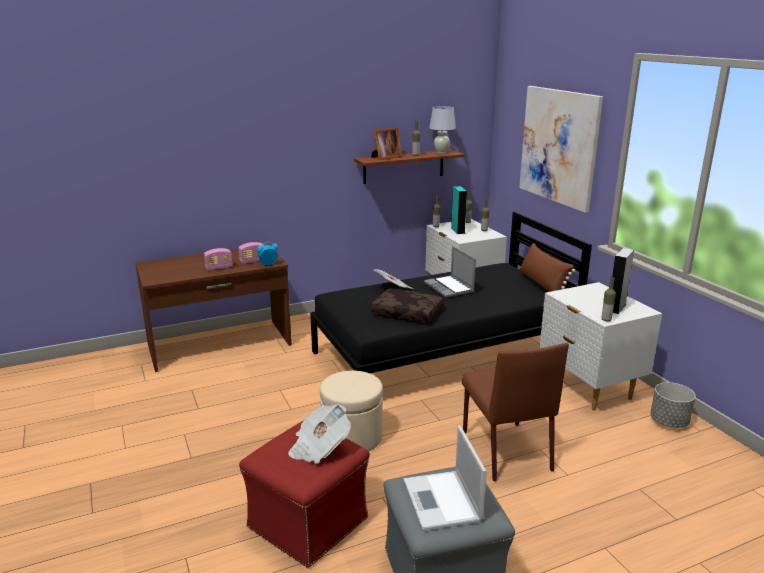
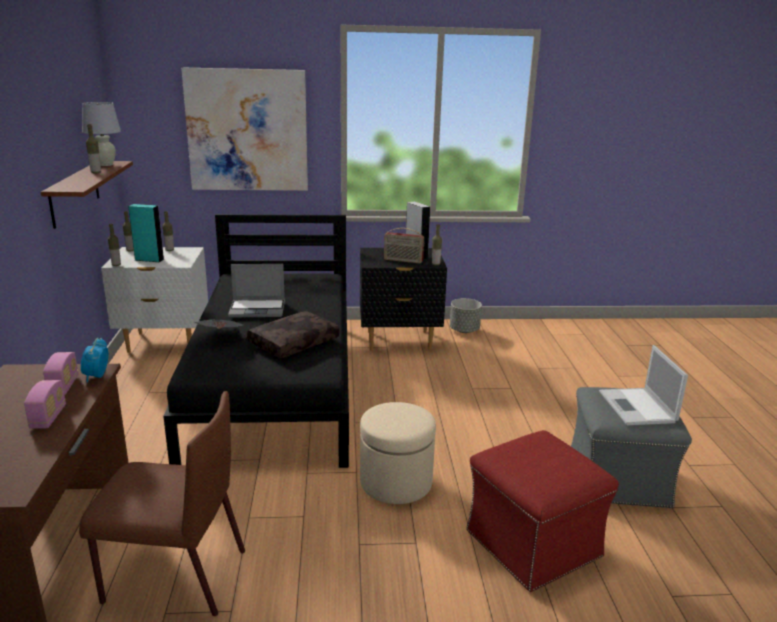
camera: 70 degrees left, 0 degrees up
(319, 447) = (542, 451): newspaper -> none
(385, 157) = (77, 182): picture frame -> none
(442, 501) = (638, 408): laptop -> laptop turned 75 degrees clockwise
(505, 450) = (465, 403): brown chair -> brown chair (173, 576)
(542, 285) = (300, 274): brown pillow -> none
(589, 389) = (399, 341): white nightstand -> black nightstand
(591, 304) = (403, 260): none -> radio

